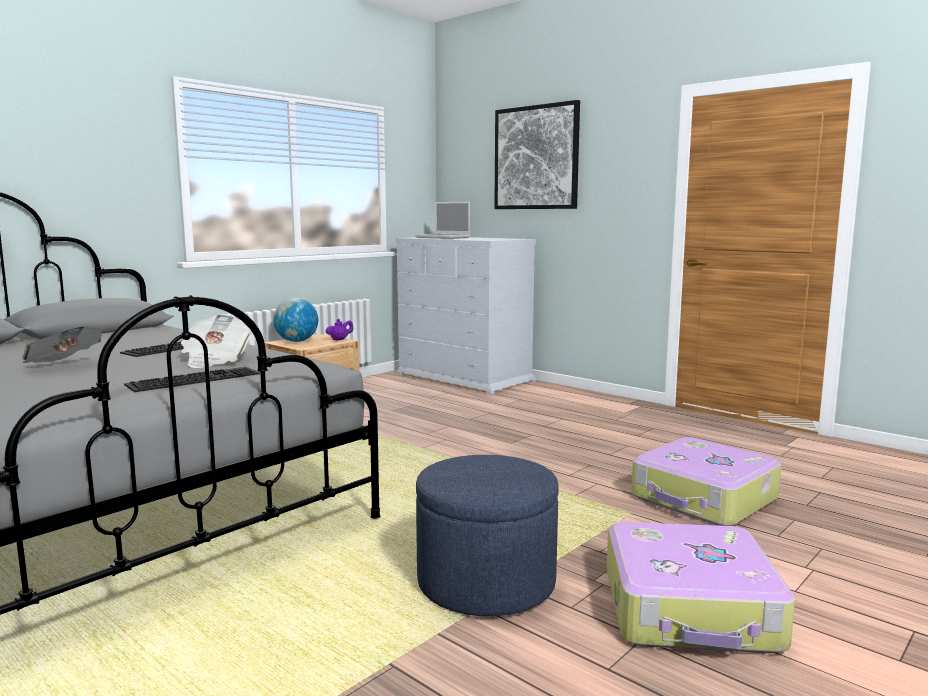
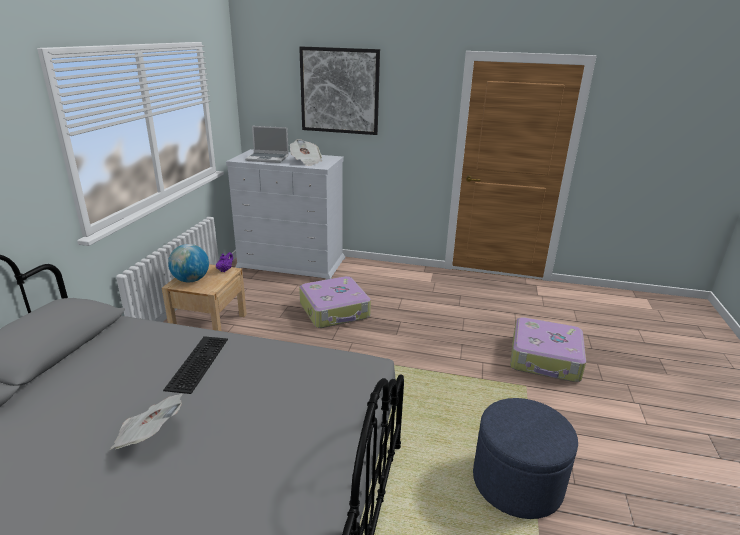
camera: 30 degrees left, 15 degrees up
(194, 378) = (306, 420): keyboard -> none
(216, 360) = (272, 379): newspaper -> newspaper (306, 162)
(691, 610) = (623, 459): suitcase -> suitcase (335, 311)

